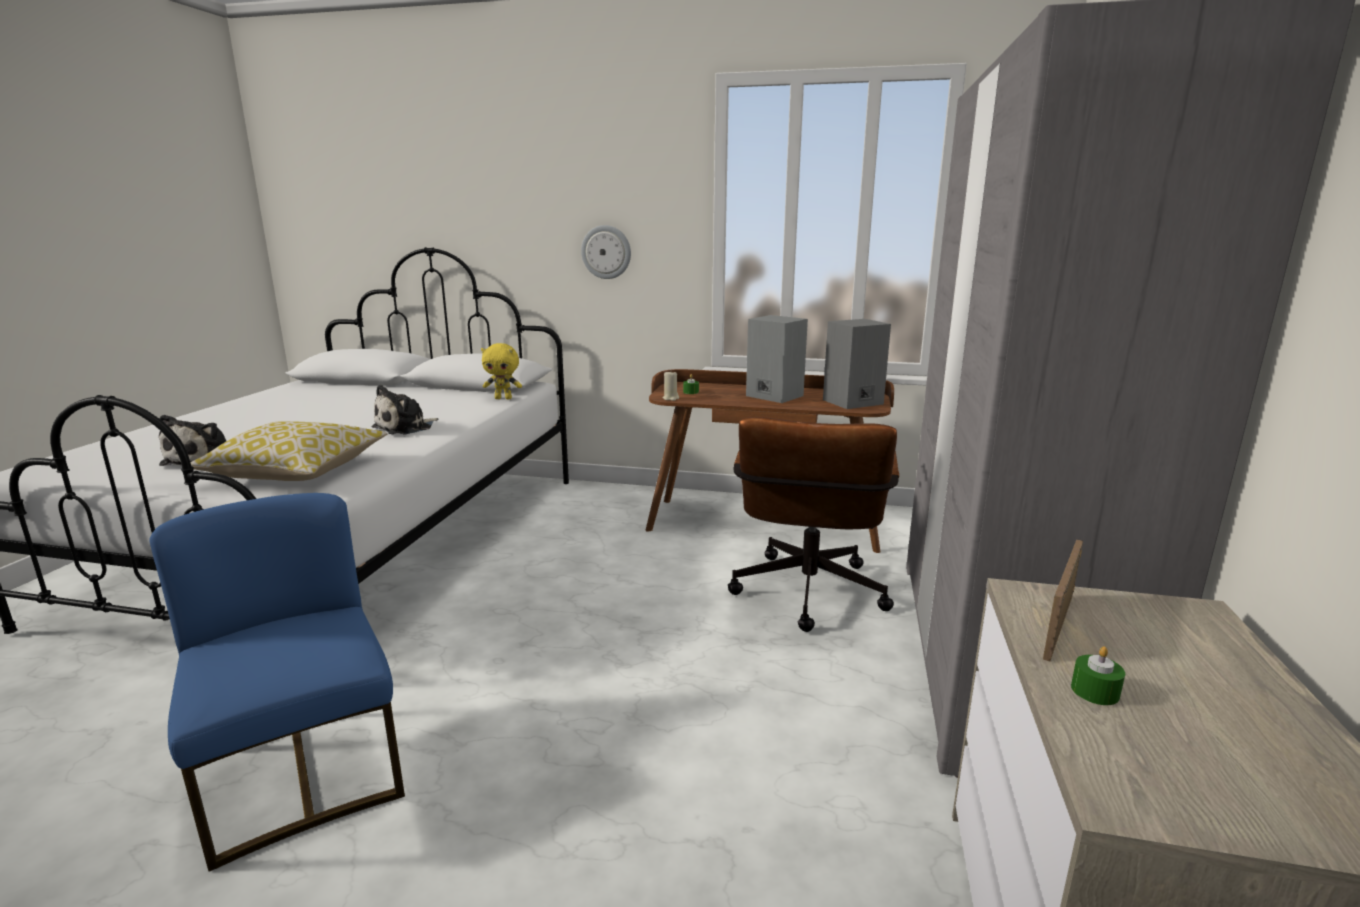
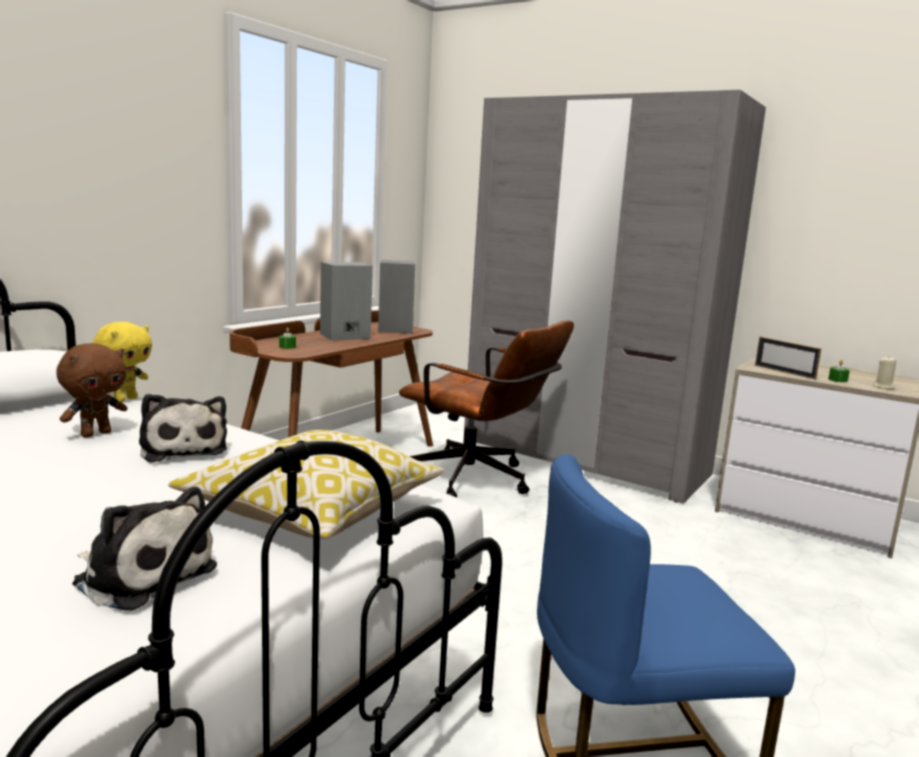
camera: 70 degrees left, 5 degrees down
(425, 409) = (96, 434): none -> brown plush toy
(606, 252) = (117, 197): wall clock -> none
(671, 398) = (299, 354): beige candle -> beige candle (883, 387)

